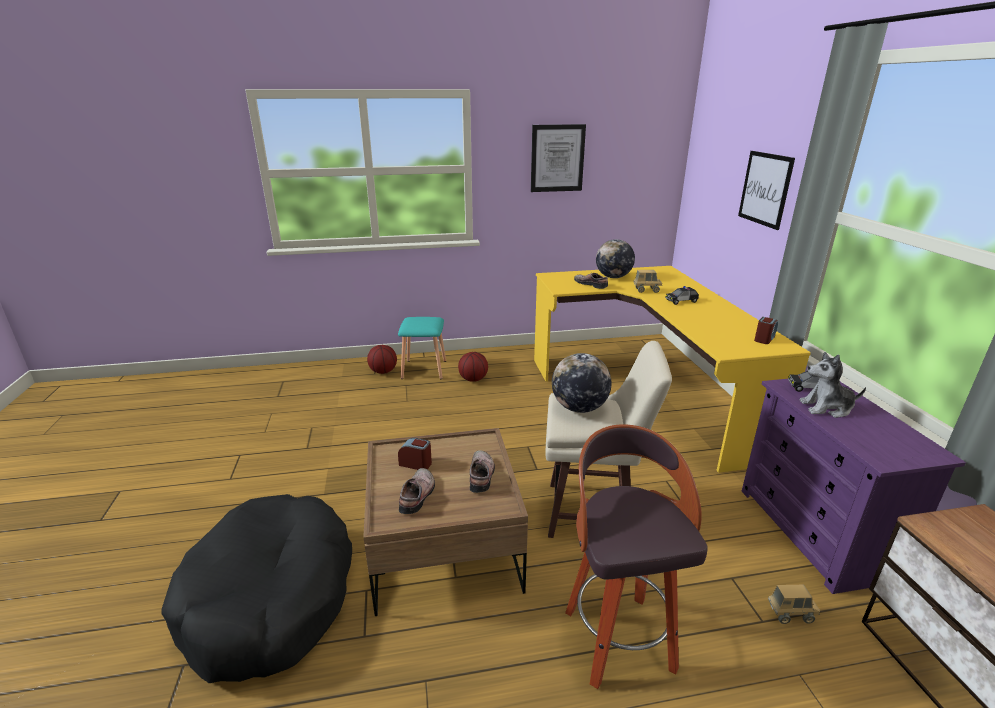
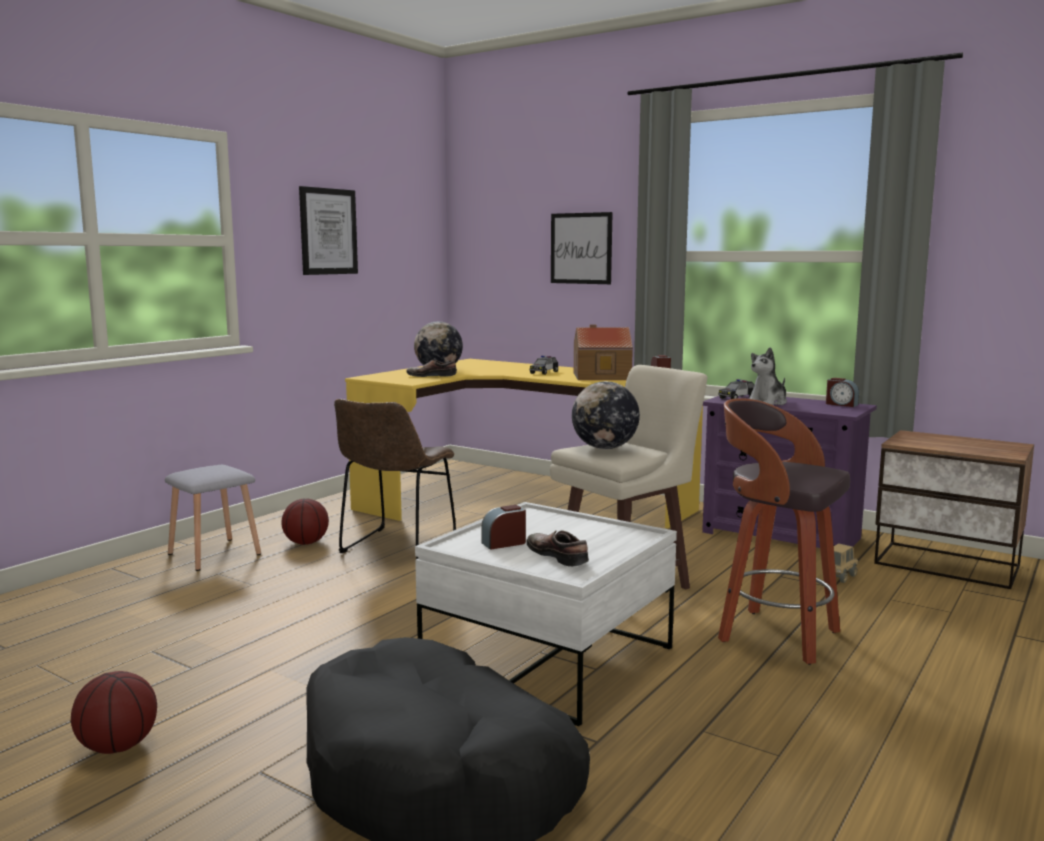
camera: 45 degrees left, 15 degrees down
(383, 371) = (151, 573): basketball -> basketball (118, 746)
(425, 369) = (215, 553): turquoise stool -> grey stool
(444, 549) = (549, 659): brown coffee table -> white coffee table
(482, 475) = (582, 529): shoe -> none
(510, 404) = (396, 547): none -> brown chair
(646, 290) = (496, 372): toy truck -> none
(716, 319) = (600, 376): none -> toy house
(914, 443) = (841, 404): none -> alarm clock

